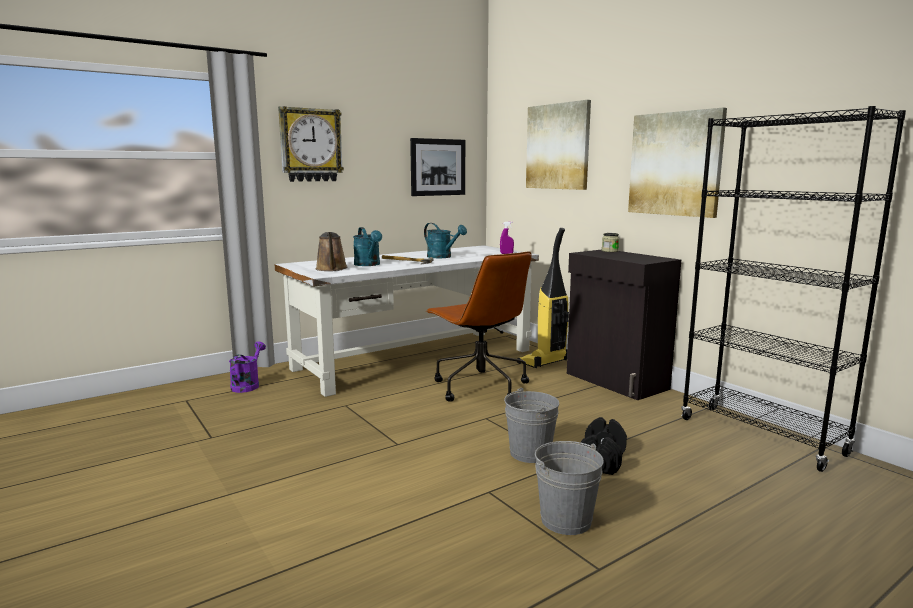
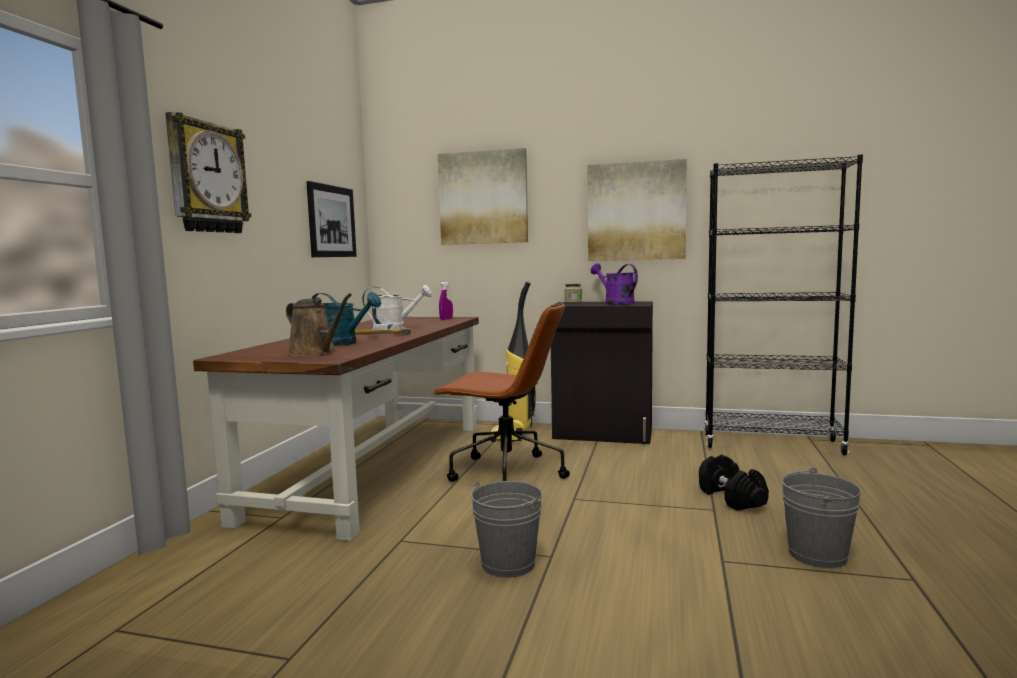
camera: 40 degrees left, 5 degrees down
(247, 385) = (193, 568): purple watering can -> purple watering can (615, 303)
(415, 359) = (375, 466): white desk -> brown desk
(443, 257) = (395, 328): turquoise watering can -> white watering can
(530, 453) = (675, 514): grey bucket -> grey bucket (508, 563)

